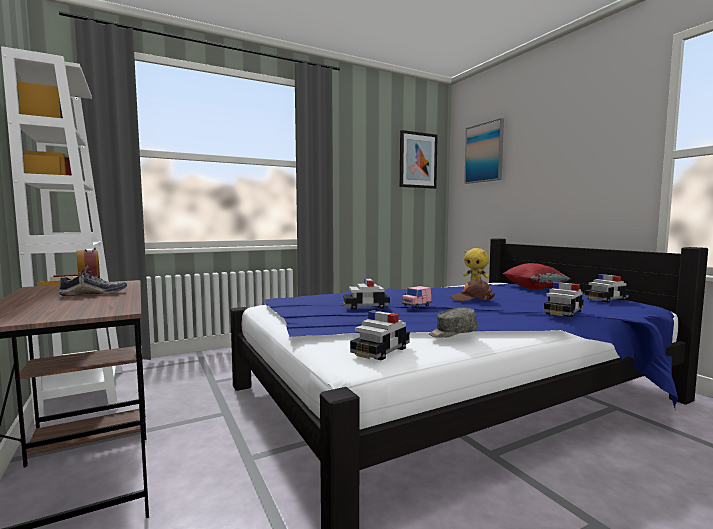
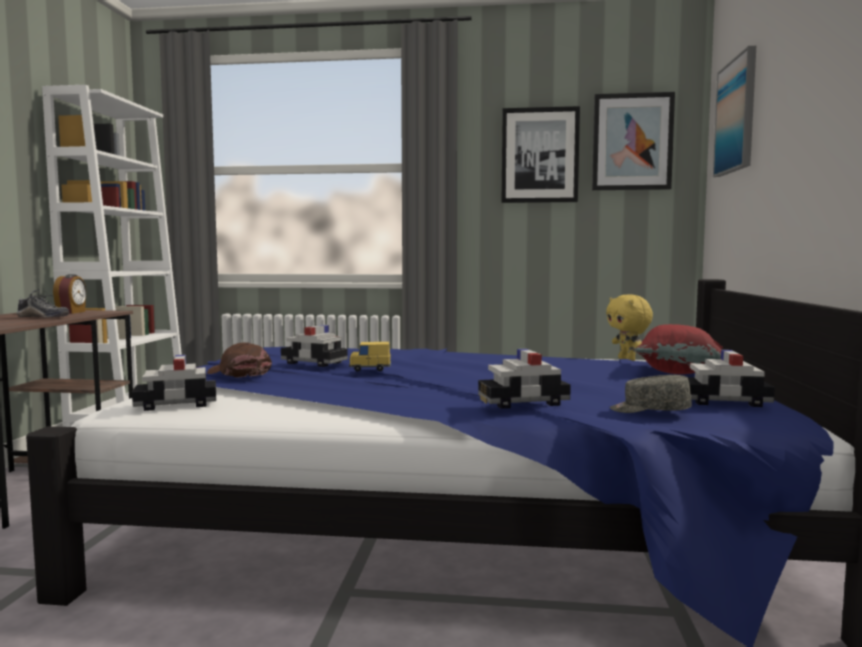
camera: 35 degrees right, 0 degrees up
(373, 163) = (539, 155): none -> picture
(416, 305) = (370, 369): pink toy car -> yellow toy car
(452, 333) = (285, 400): grey cap -> grey cap (649, 411)
(471, 298) = (483, 371): brown cap -> brown cap (239, 373)

